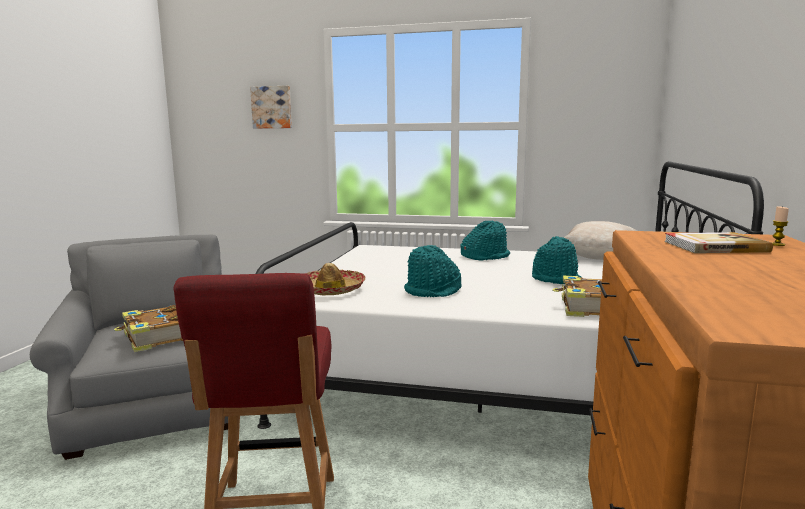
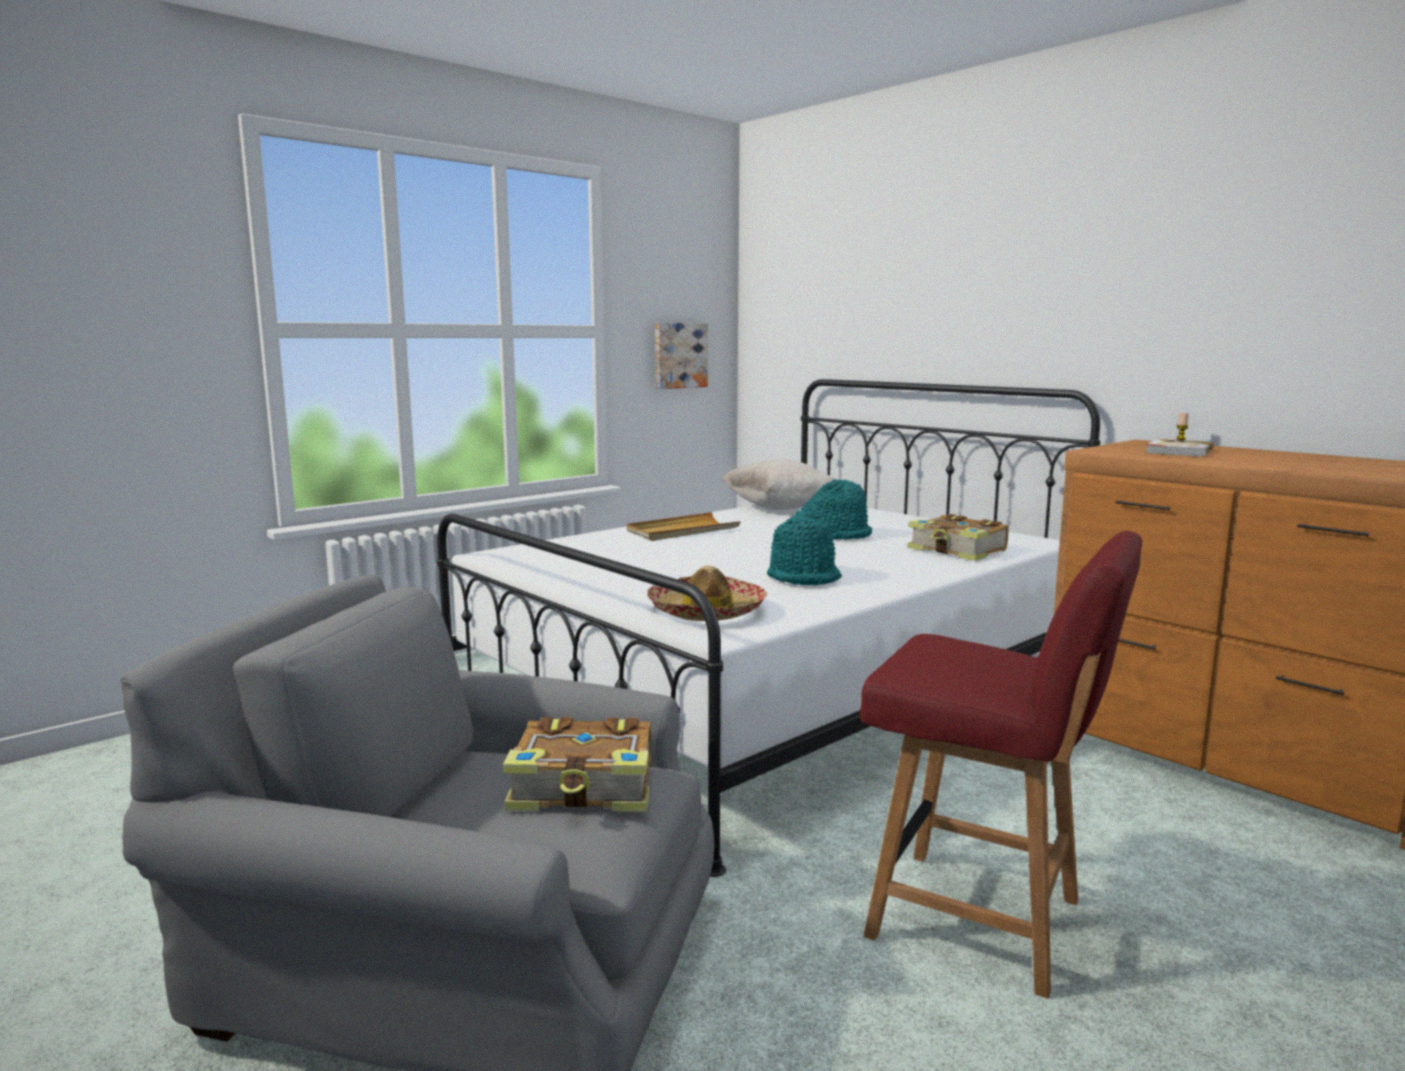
camera: 55 degrees left, 0 degrees up
(272, 107) = (107, 277): picture -> picture (679, 355)
(485, 256) = (682, 531): turquoise hat -> beige tray

